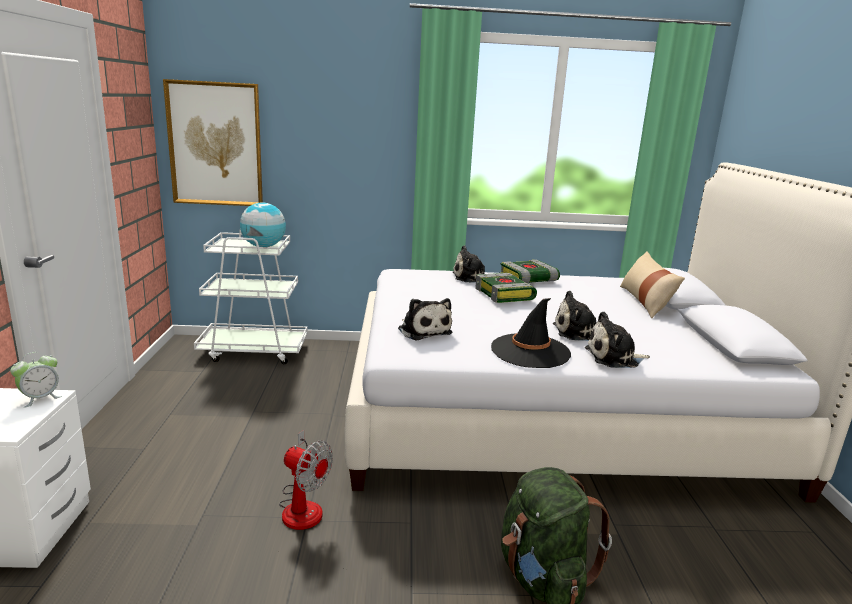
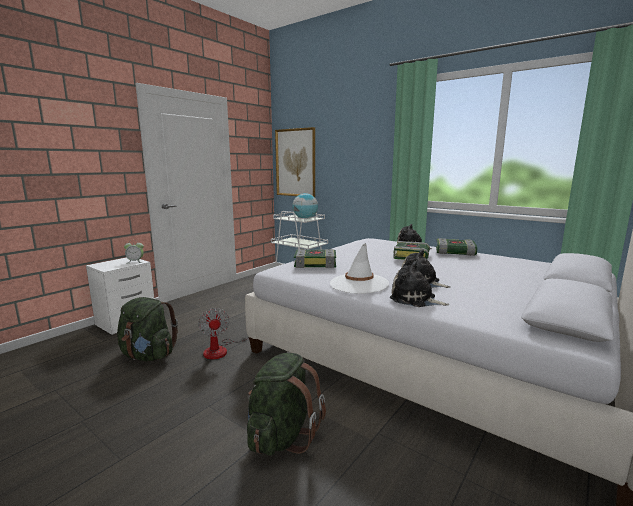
camera: 40 degrees right, 5 degrees down
(192, 570) = (148, 356): none -> green backpack
(423, 331) = (316, 263): plush toy -> book
(530, 351) = (359, 284): black hat -> white hat
(645, 302) = (535, 278): beige pillow -> none

